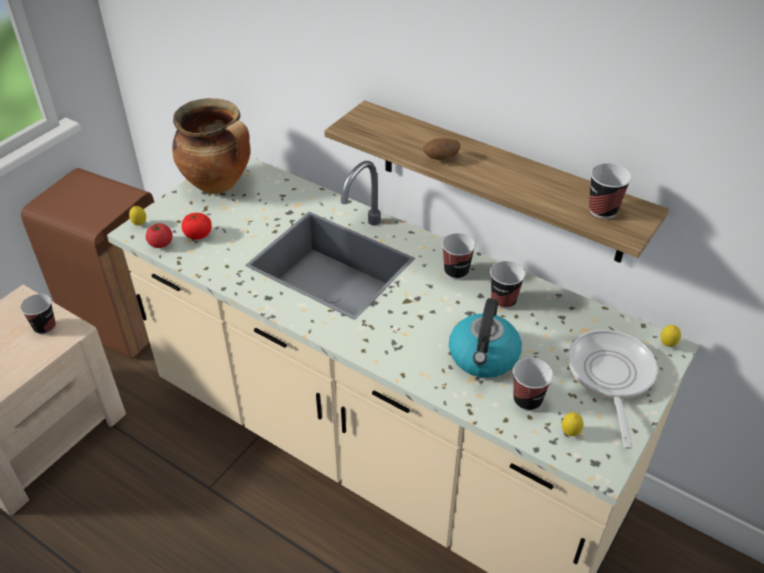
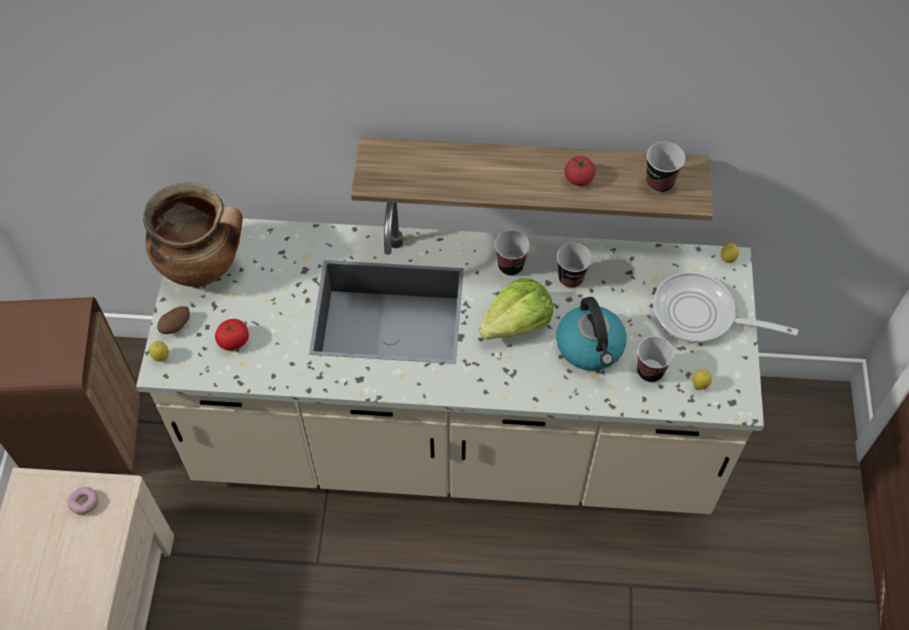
camera: 30 degrees left, 15 degrees up
(45, 327) = (85, 503): cup -> donut
(161, 244) = (204, 370): tomato -> tomato (578, 179)
(430, 313) = (517, 323): none -> lettuce
(441, 159) = (486, 183): potato -> potato (176, 326)
(610, 377) = (700, 315): frying pan -> frying pan turned 45 degrees counterclockwise

